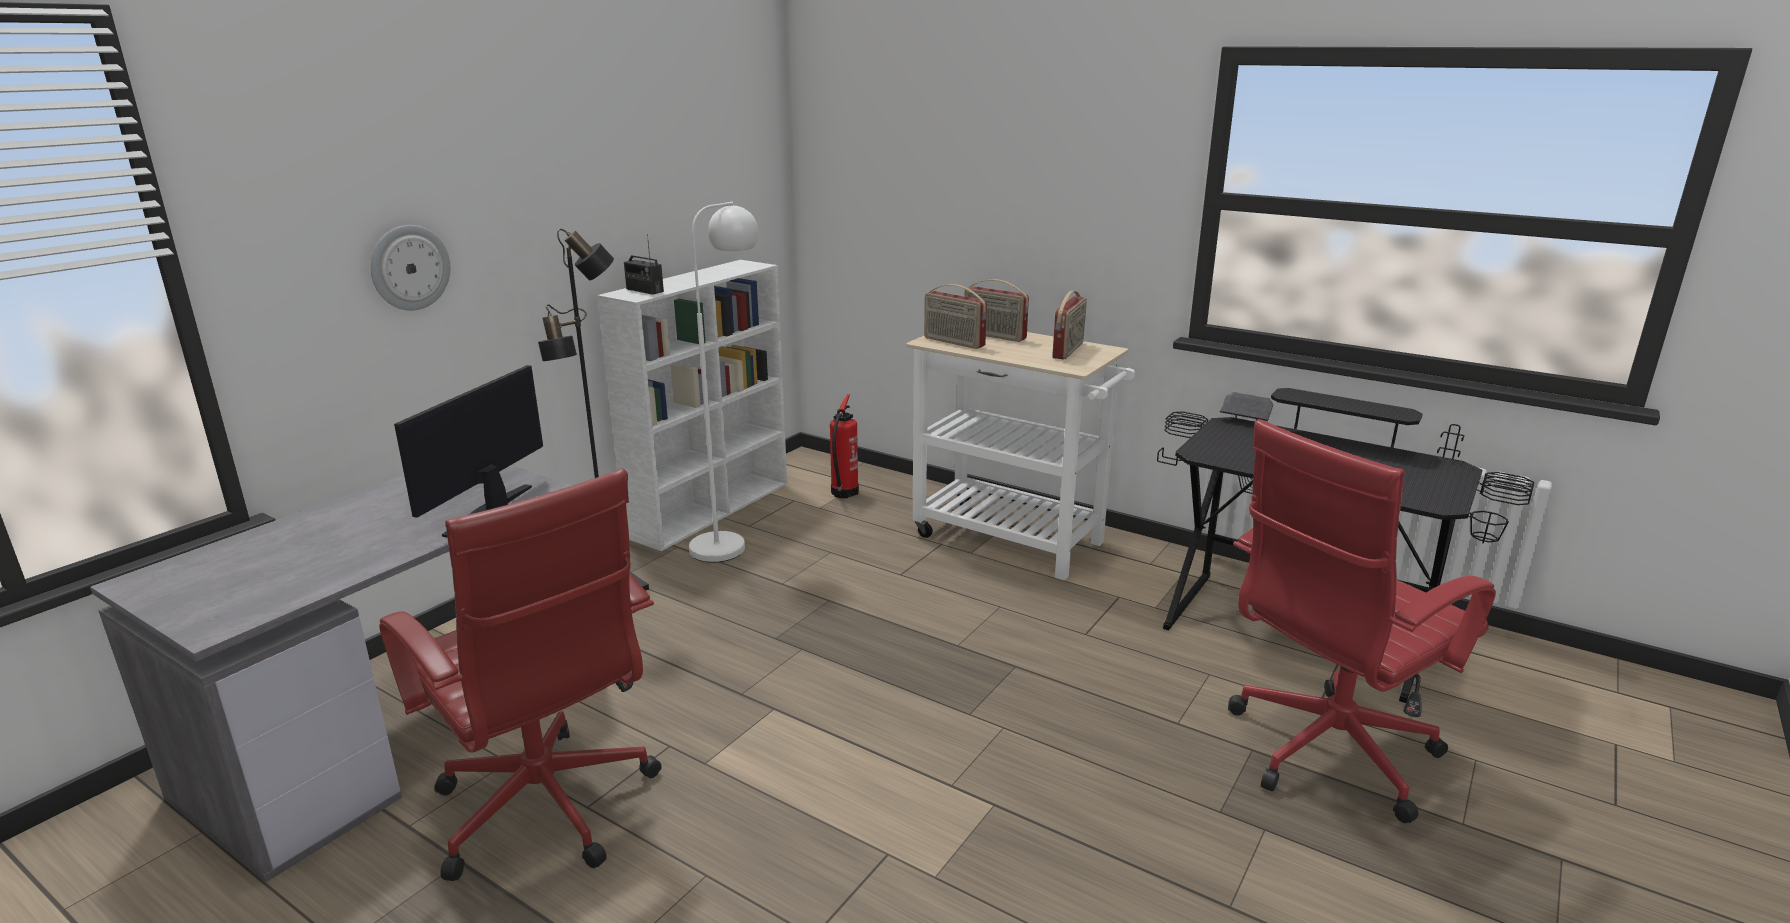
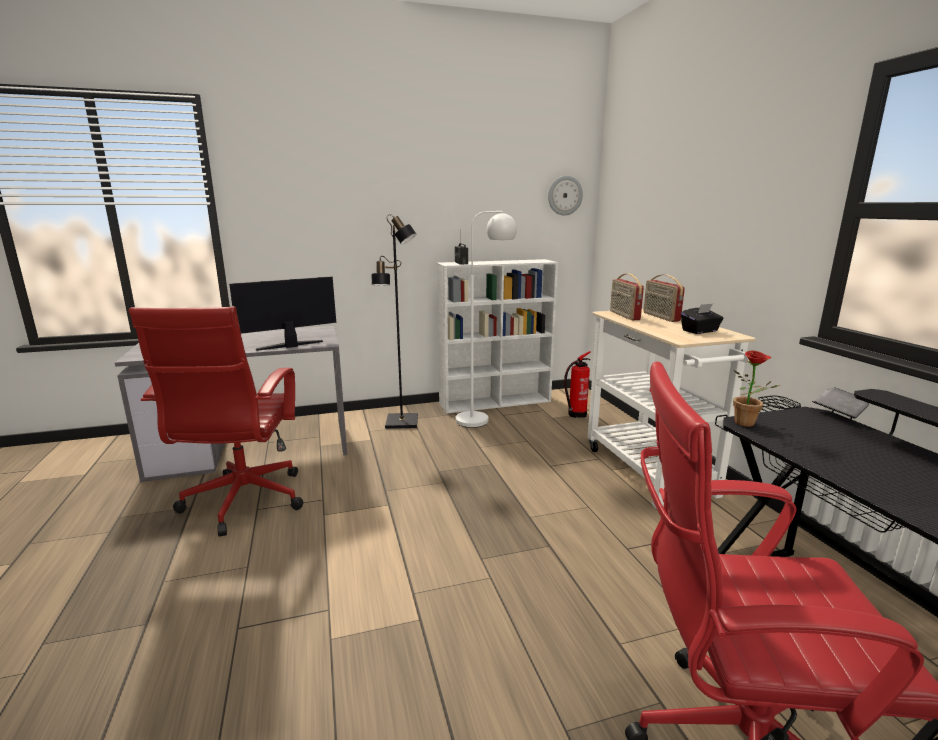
camera: 40 degrees right, 5 degrees down
(409, 267) = (327, 230): wall clock -> wall clock (564, 195)
(1069, 350) = (700, 331): radio -> black tissue box
(1203, 452) = (748, 424): none -> potted plant

